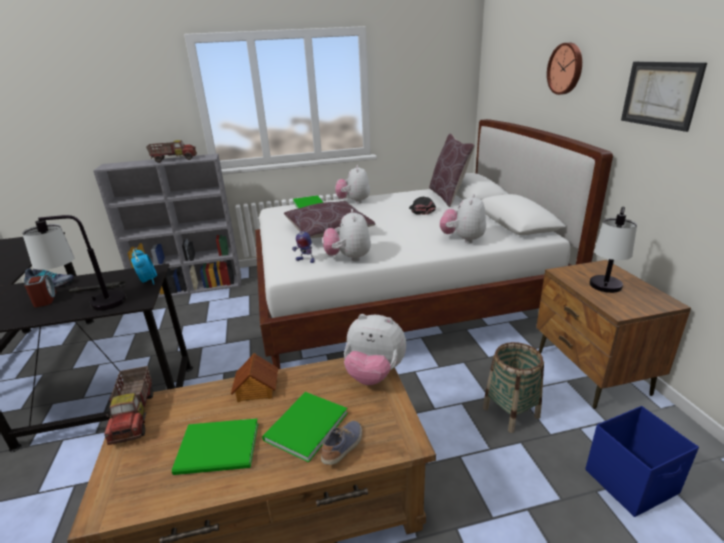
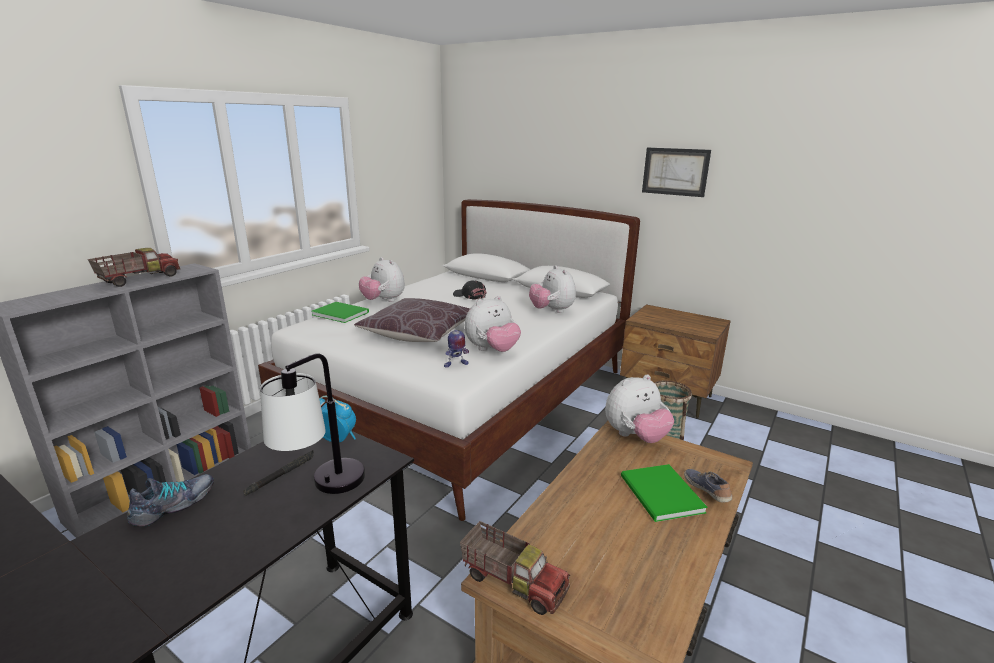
camera: 45 degrees left, 5 degrees down
(45, 299) = (219, 521): alarm clock -> none
(220, 449) = (639, 549): green book -> none
(256, 389) = (576, 494): toy house -> none
(348, 258) = (492, 350): plush toy -> plush toy turned 75 degrees counterclockwise
(448, 196) = (468, 279): brown pillow -> none
(566, 69) = (572, 151): wall clock -> none
(604, 292) = (681, 324): table lamp -> none
(632, 482) = (764, 450): blue storage box -> none

